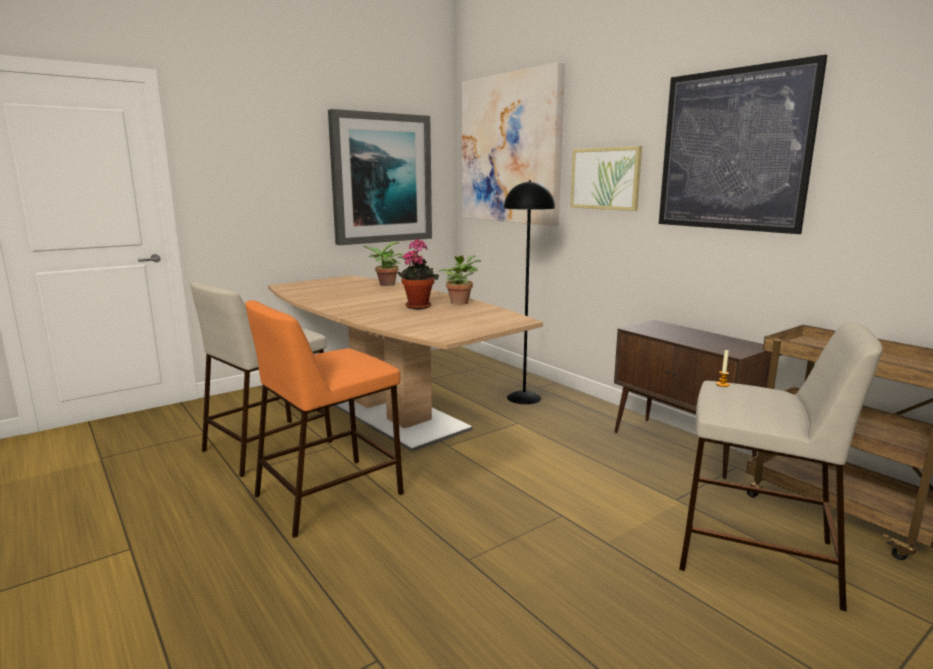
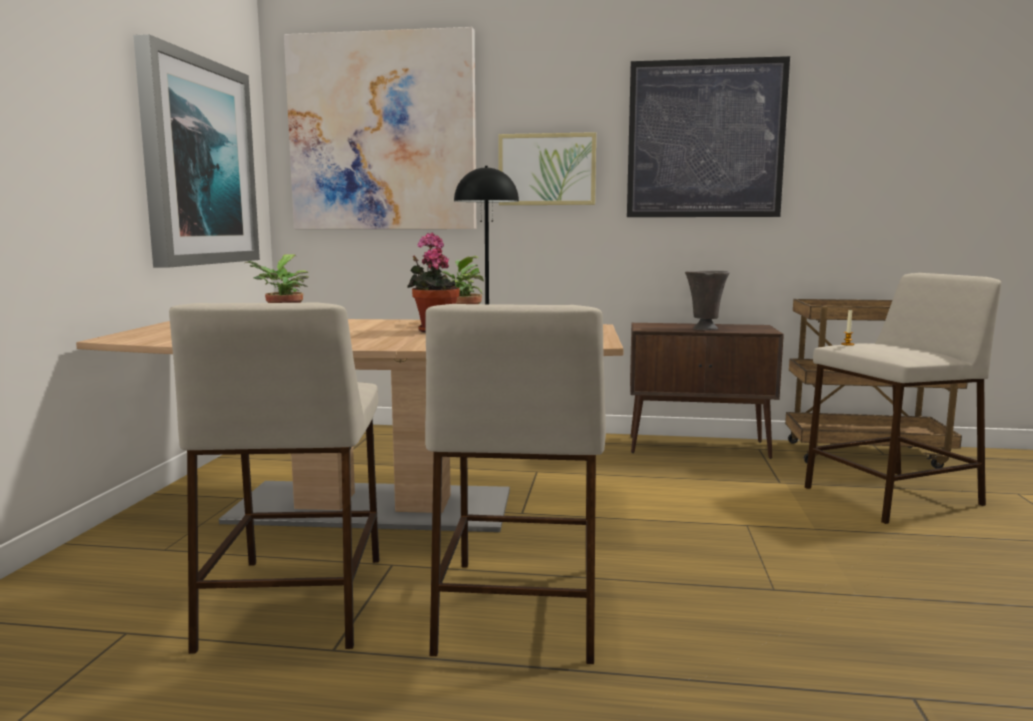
camera: 45 degrees left, 5 degrees down
(330, 493) = (518, 606): orange stool -> beige stool
(684, 339) = (704, 329): none -> grey vase

